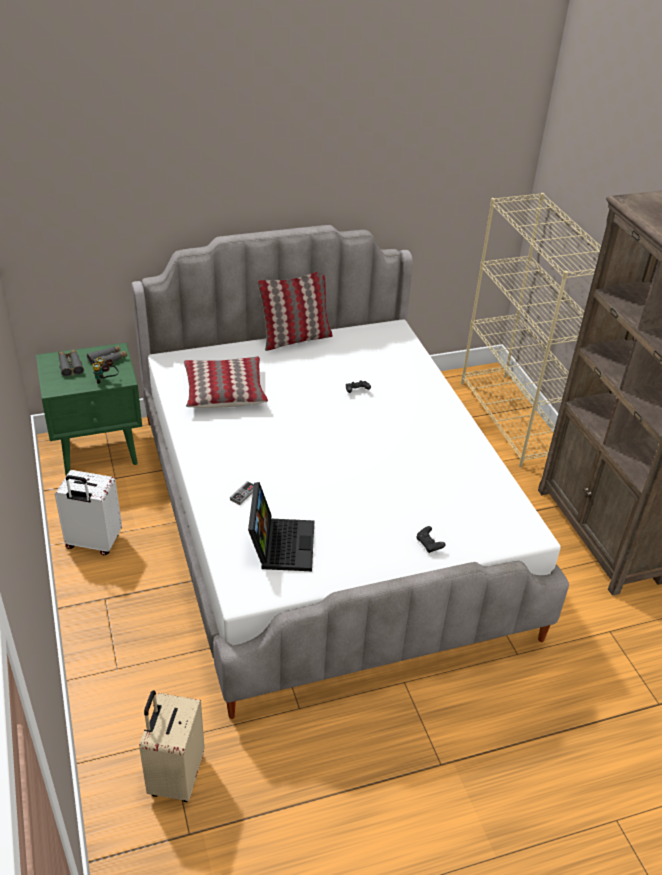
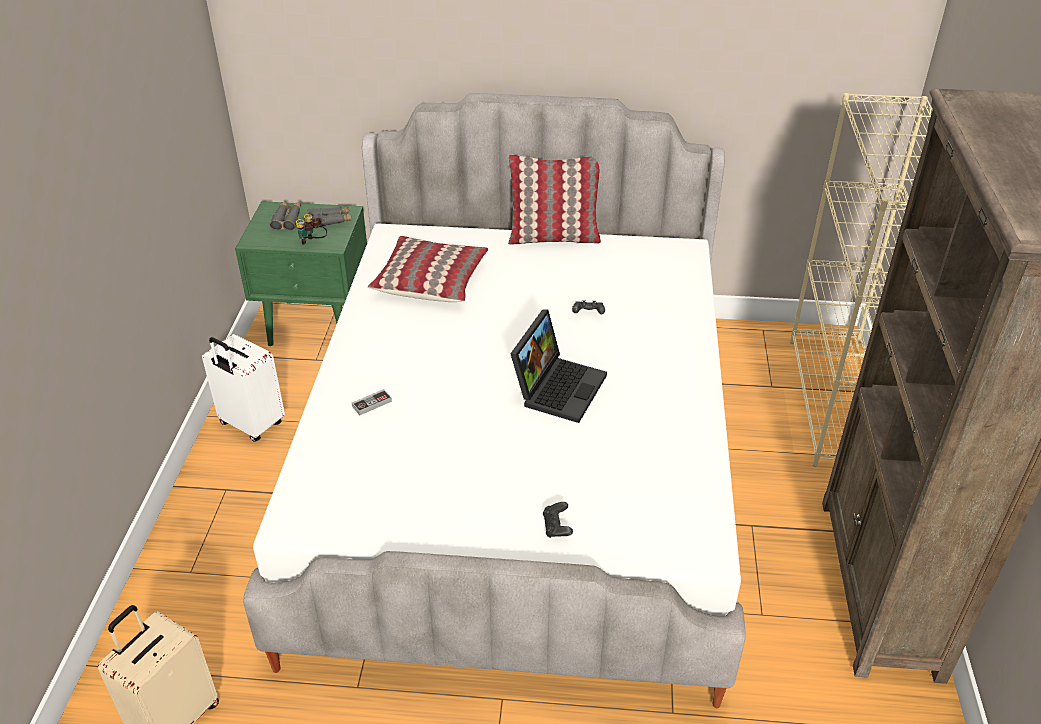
camera: 25 degrees right, 0 degrees up
(280, 543) = (374, 474): laptop -> laptop (558, 387)

